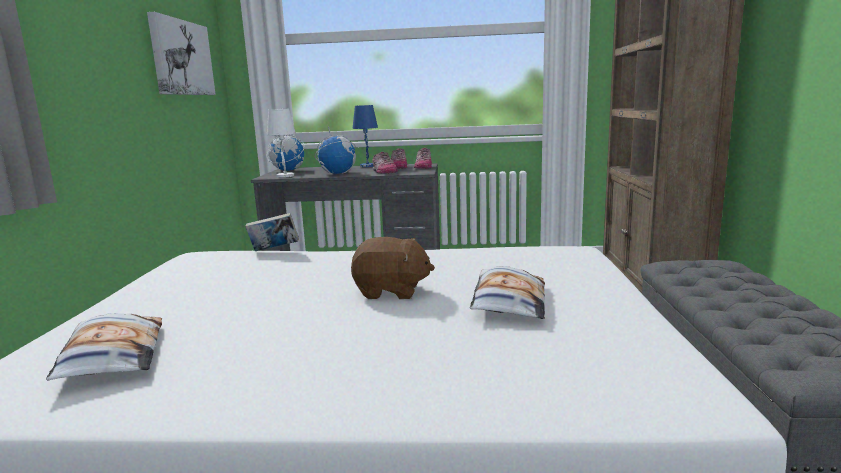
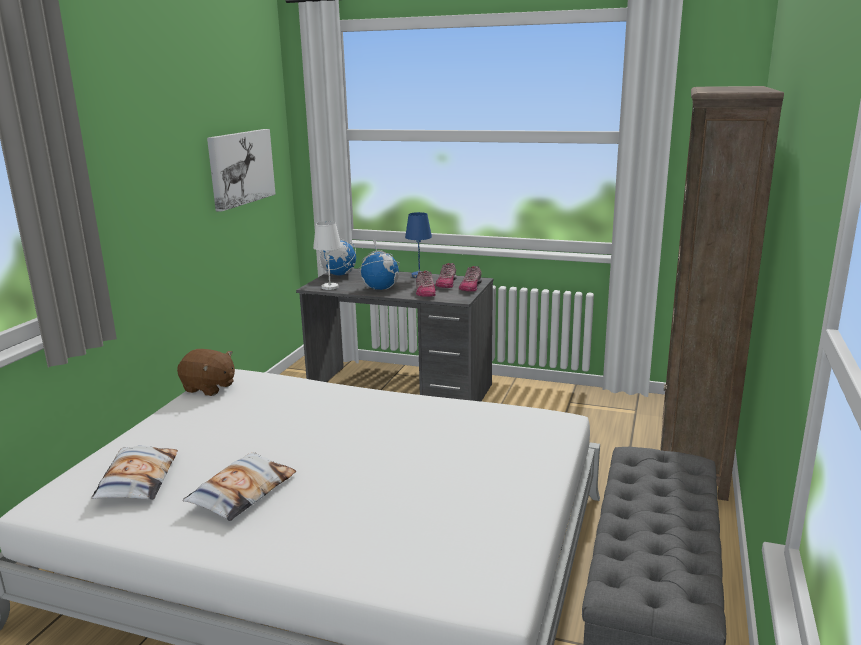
camera: 15 degrees right, 5 degrees up
(274, 250) = (293, 378): book -> none
(391, 291) = (357, 449): brown plush toy -> brown plush toy (209, 388)
(508, 302) = (442, 476): pillow -> pillow (242, 492)

